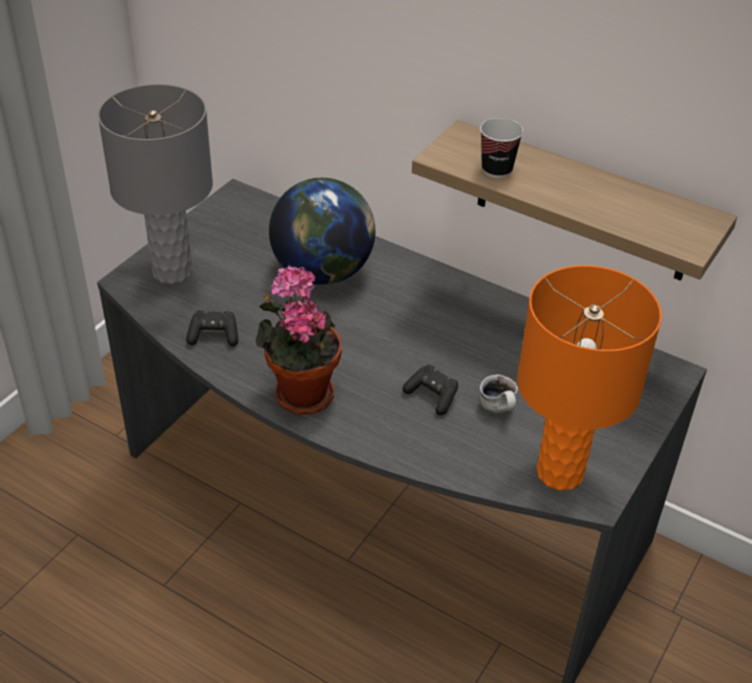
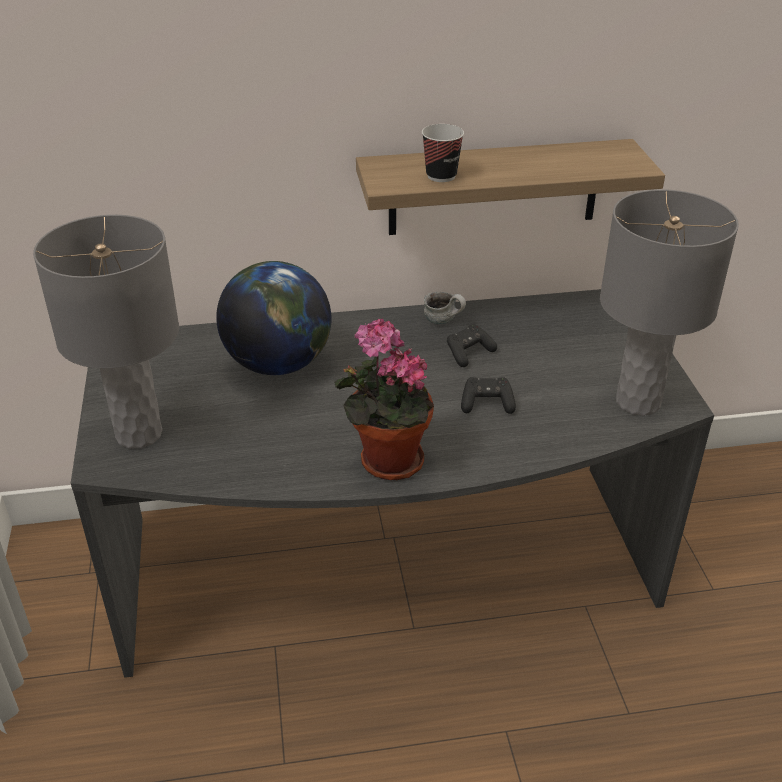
camera: 40 degrees left, 5 degrees down
(214, 336) = (251, 462): black game controller -> black game controller (469, 353)
(499, 410) = (544, 385): mug -> mug (444, 320)
(559, 473) = (638, 402): orange table lamp -> grey table lamp

